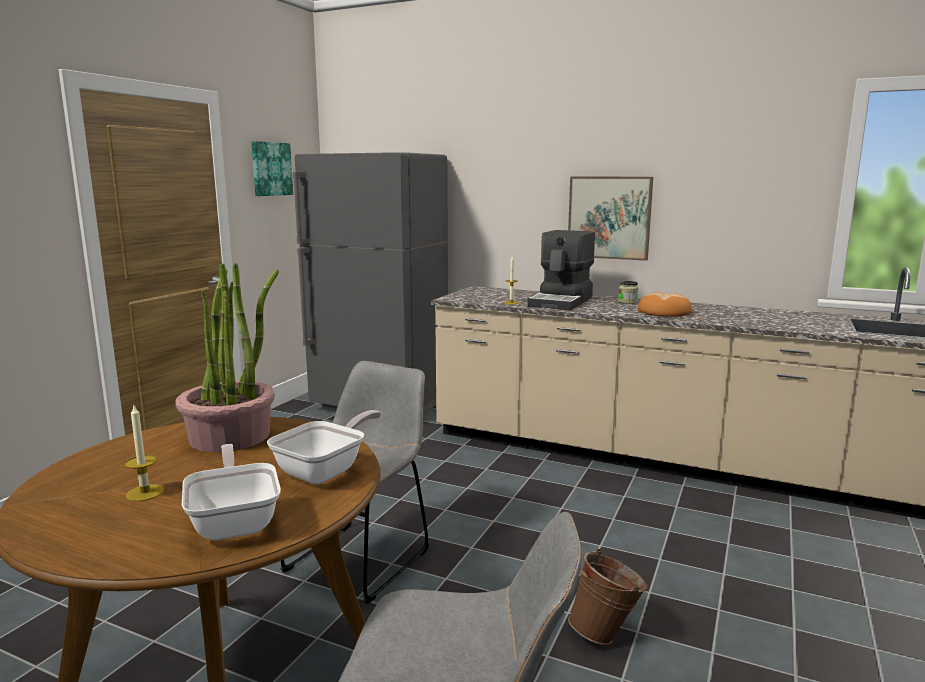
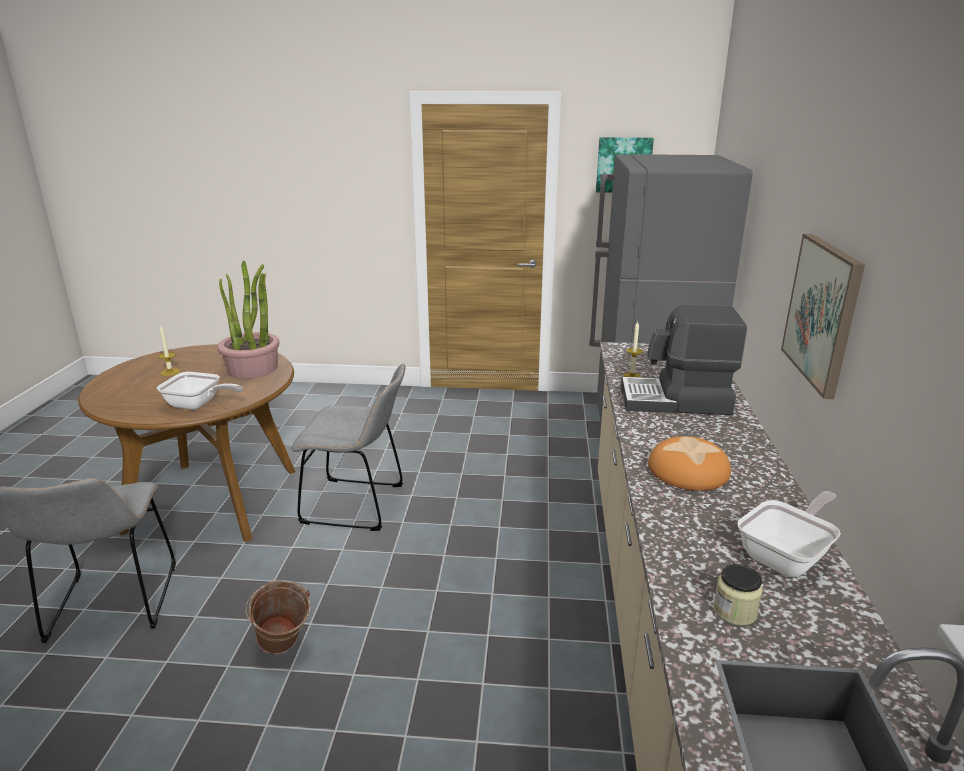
camera: 70 degrees right, 10 degrees up
(235, 521) = (132, 399): frying pan -> frying pan (787, 556)
(627, 302) = (732, 441): jar -> jar (735, 611)

